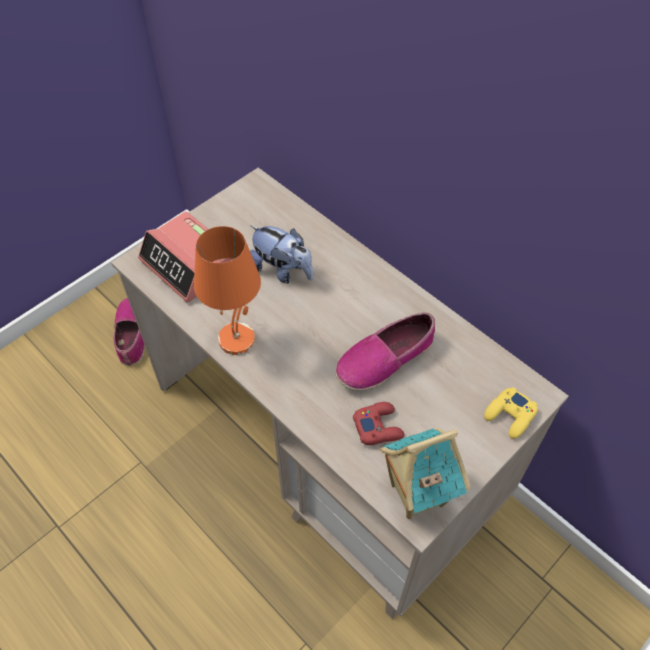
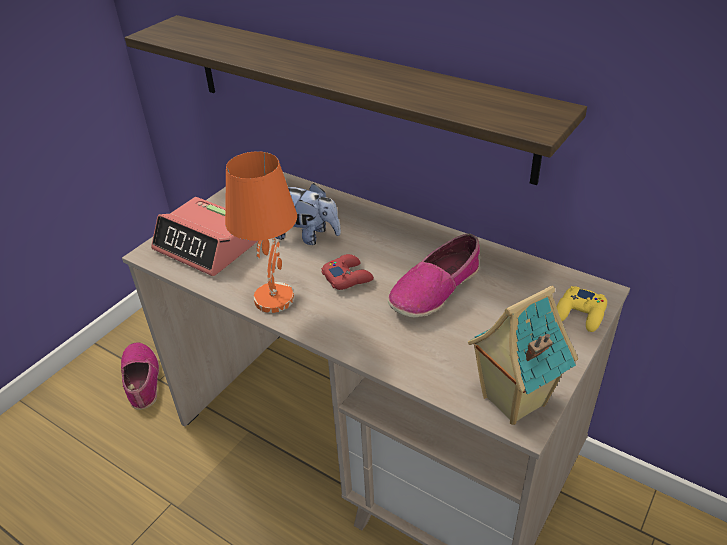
camera: 10 degrees left, 15 degrees down
(347, 140) = (351, 93): none -> shelf
(378, 426) = (449, 347): red game controller -> red game controller (347, 277)

